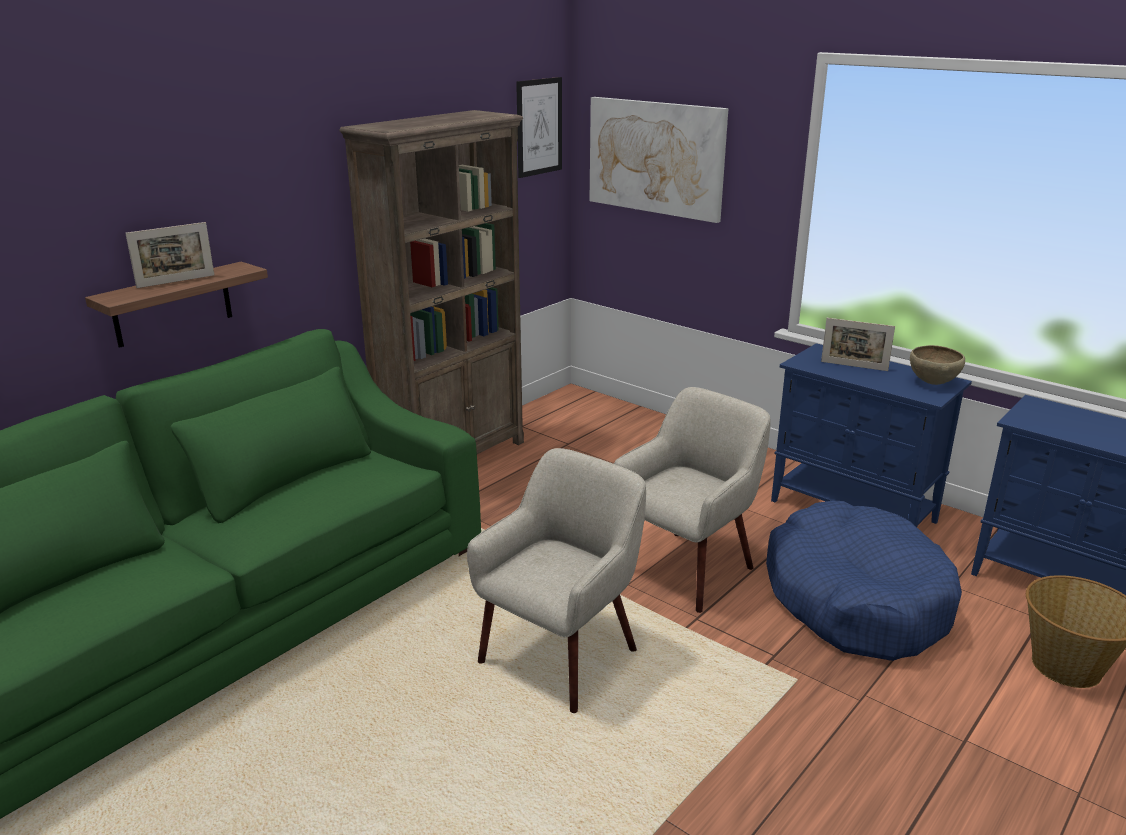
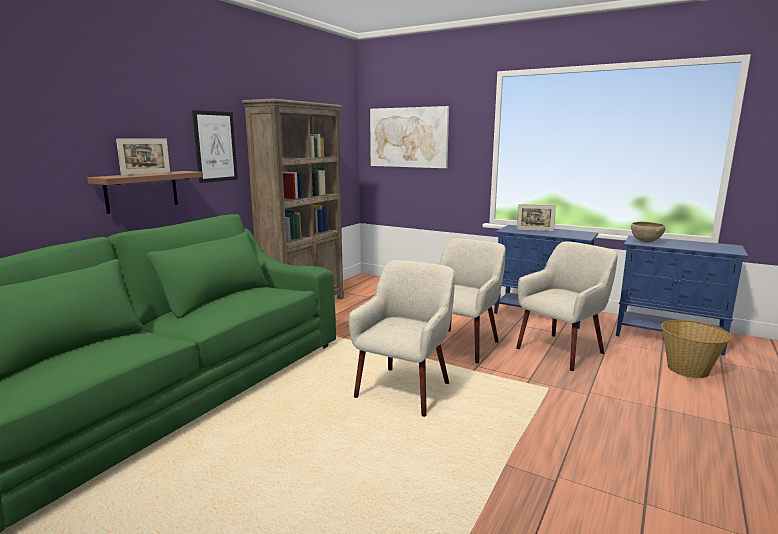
camera: 10 degrees left, 10 degrees down
(539, 127) = (343, 123): picture -> picture (215, 146)
(855, 599) = (561, 350): blue dog bed -> beige armchair
(932, 383) = (579, 233): brown bowl -> brown bowl (645, 242)

